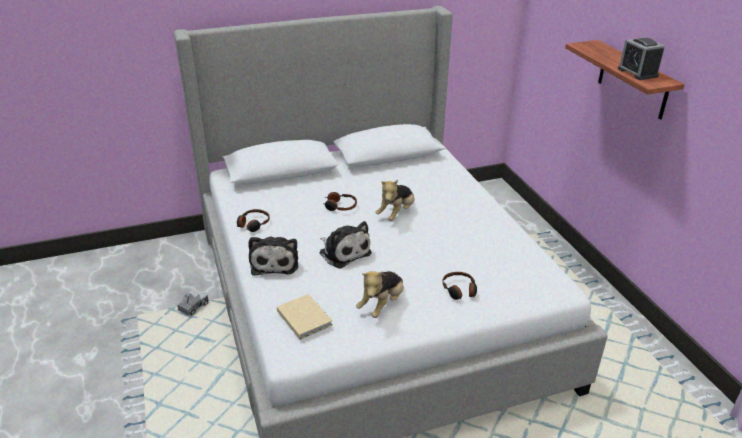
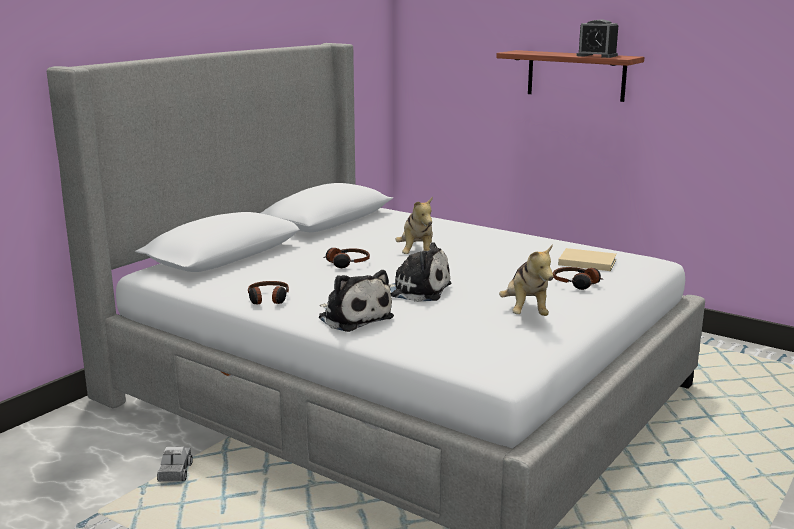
camera: 35 degrees left, 15 degrees down
(304, 317) = (469, 340): beige book -> beige book (586, 262)

